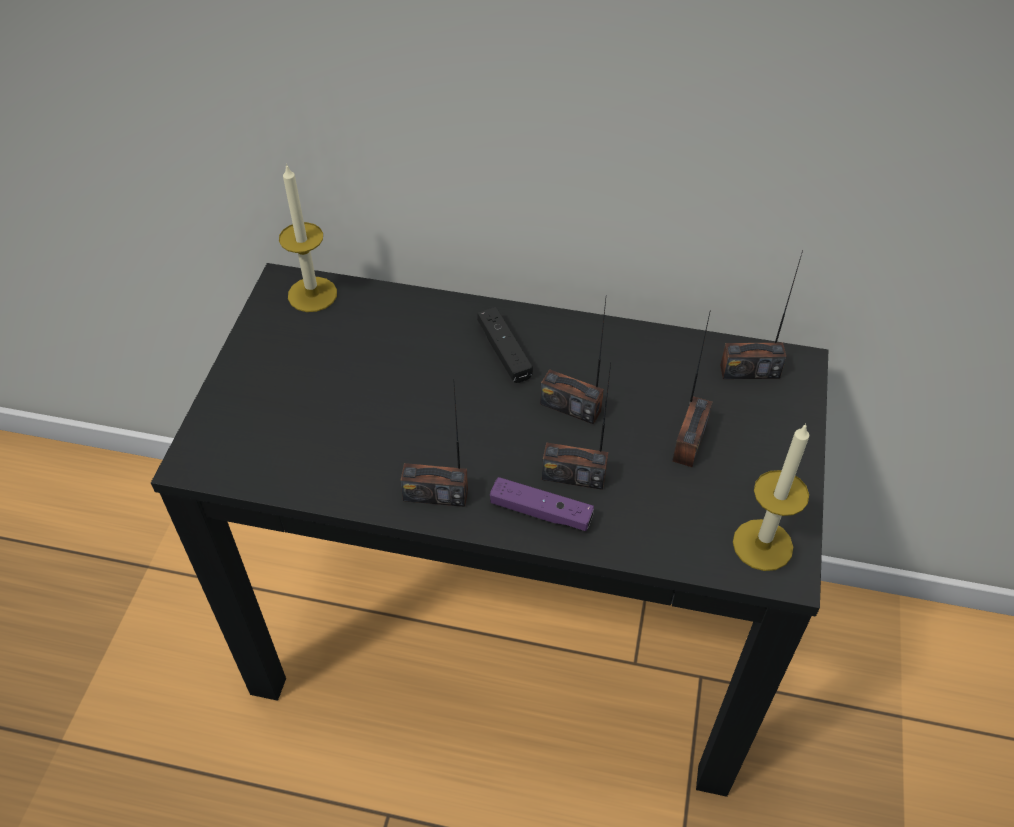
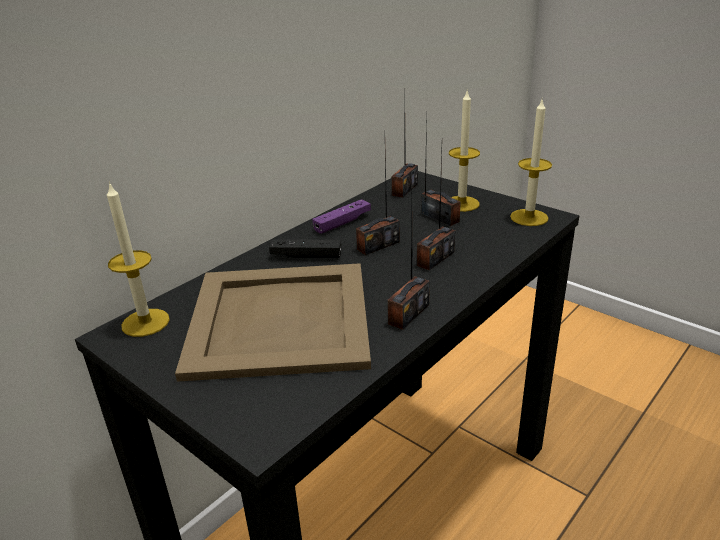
camera: 60 degrees left, 20 degrees down
(366, 389) = (278, 320): none -> beige tray
(541, 512) = (456, 277): purple game controller -> purple game controller (342, 223)
(750, 451) = (461, 204): none -> candle

